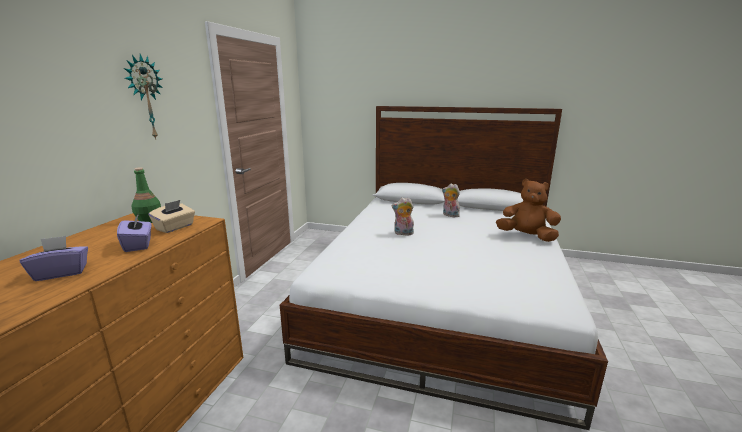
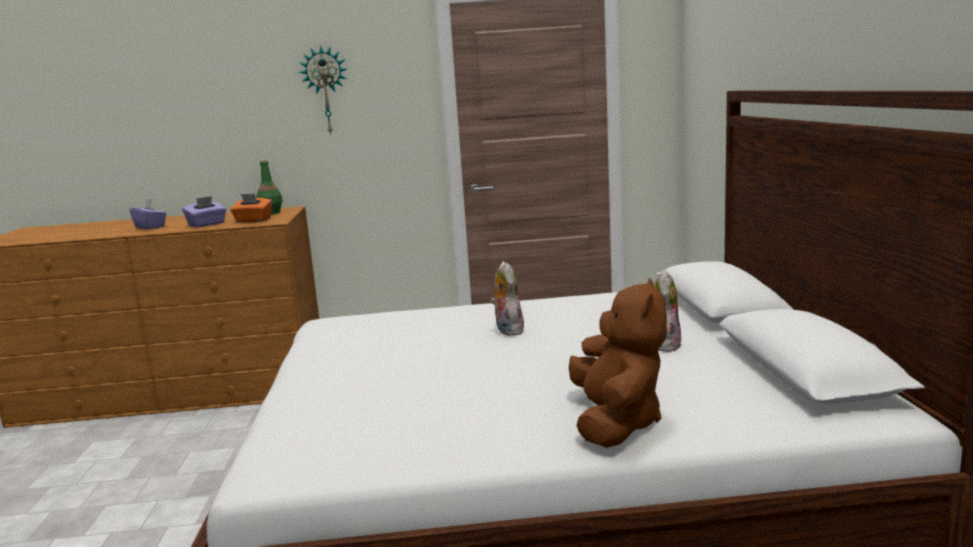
camera: 70 degrees right, 5 degrees down
(175, 227) = (253, 221): beige tissue box -> orange tissue box

